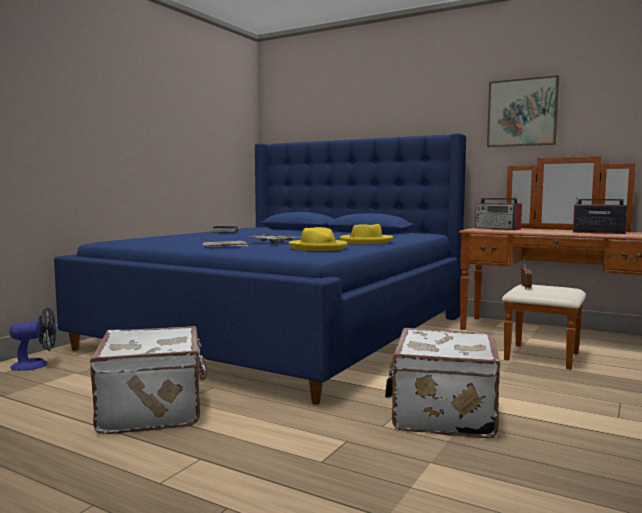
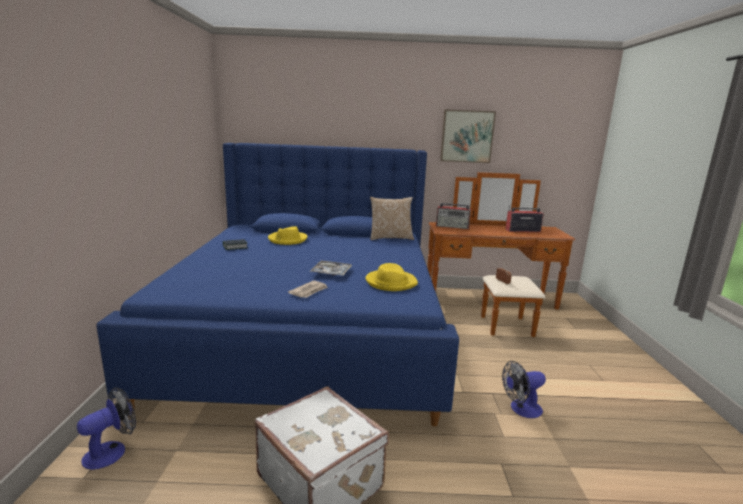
camera: 30 degrees left, 10 degrees up
(365, 241) = (397, 260): yellow hat -> yellow hat (287, 240)
(400, 234) = (390, 238): none -> pillow
(442, 414) = (521, 409): white suitcase -> fan

